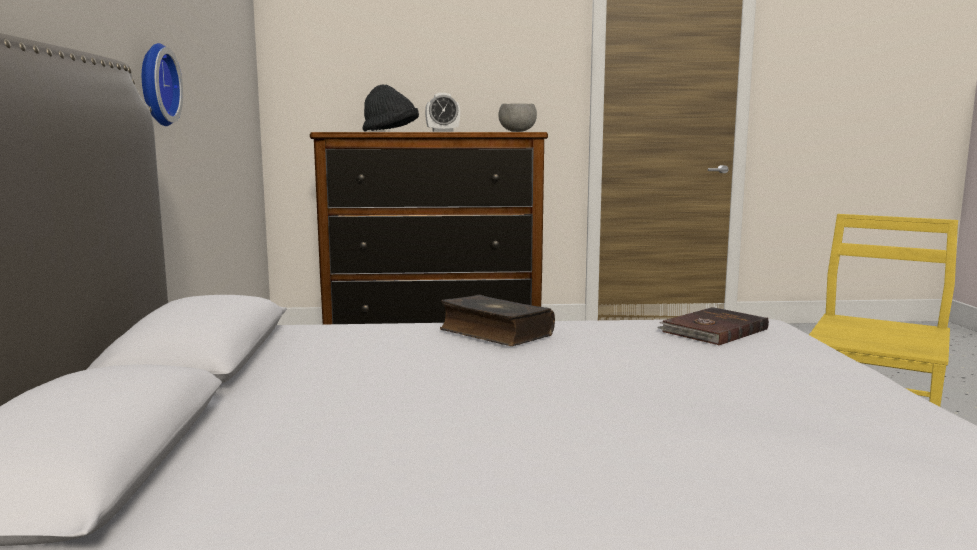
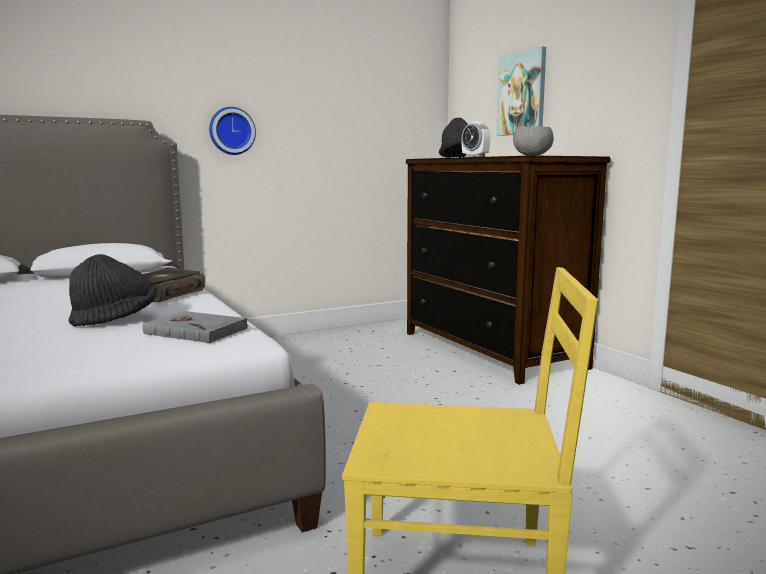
camera: 65 degrees right, 0 degrees up
(405, 61) = (522, 93): none -> picture
(633, 353) = (115, 319): none -> black hat
(712, 330) = (196, 330): brown book -> grey book

